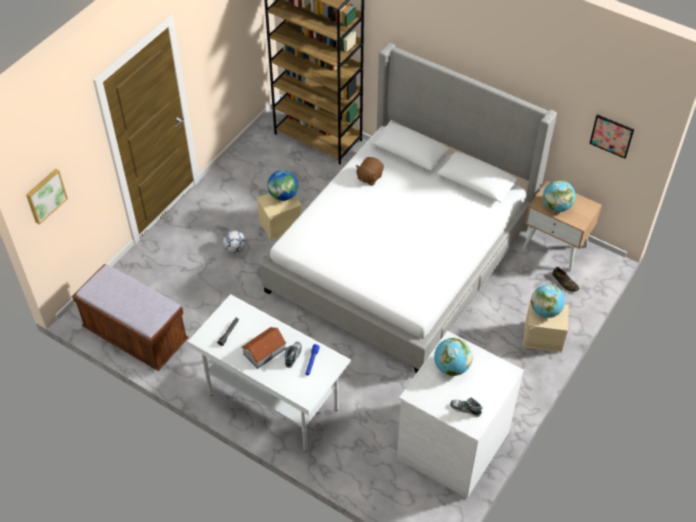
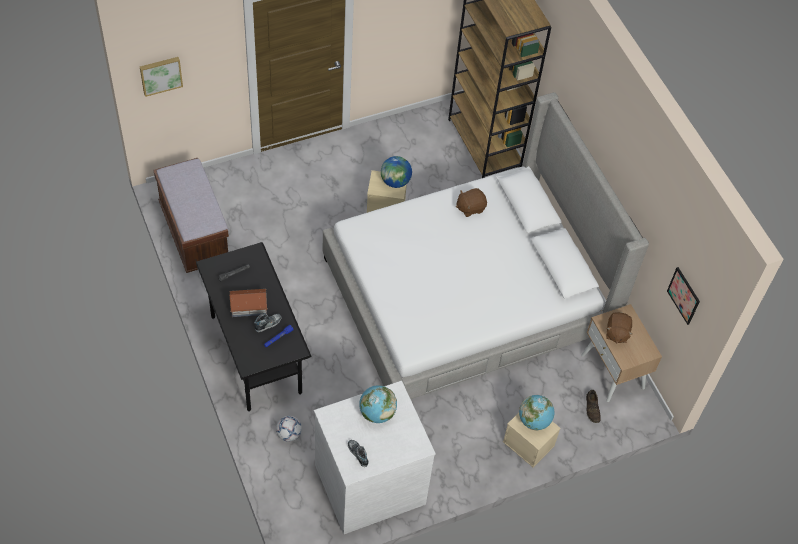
camera: 30 degrees right, 5 degrees up
(235, 248) = (330, 205): football -> football (289, 434)
(273, 403) = (255, 355): white desk -> black desk
(556, 207) = (616, 333): globe -> brown plush toy

